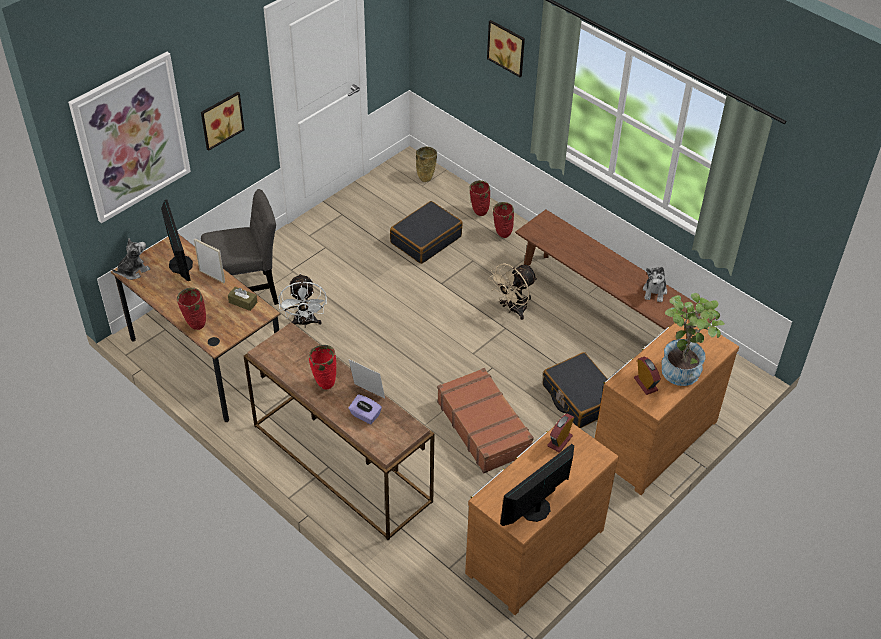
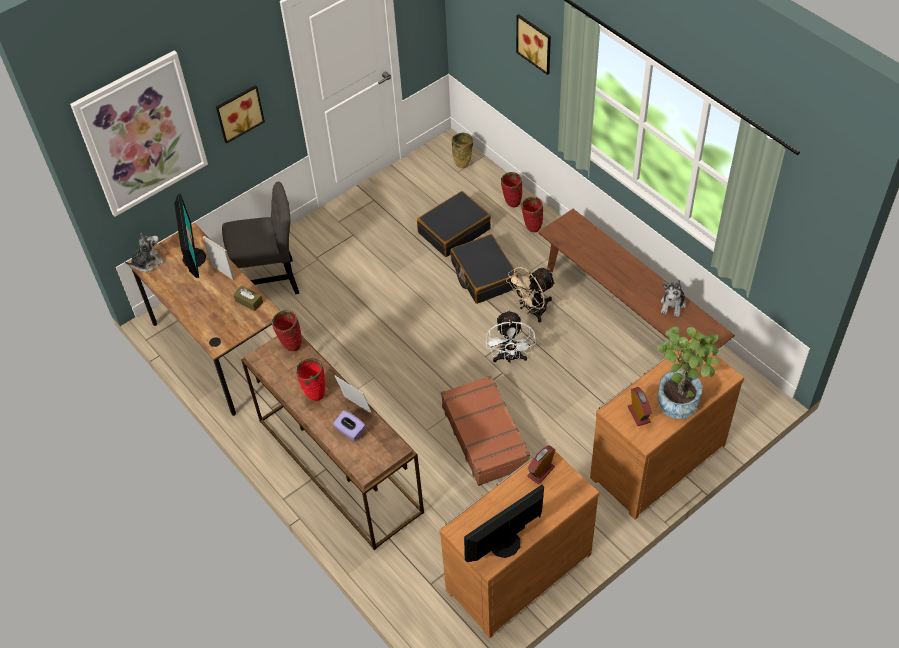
camera: 10 degrees right, 5 degrees up
(195, 325) = (200, 323): red vase -> red vase (291, 346)
(304, 323) = (322, 315): white fan -> white fan (509, 358)
(579, 397) = (587, 410): black suitcase -> black suitcase (483, 276)

